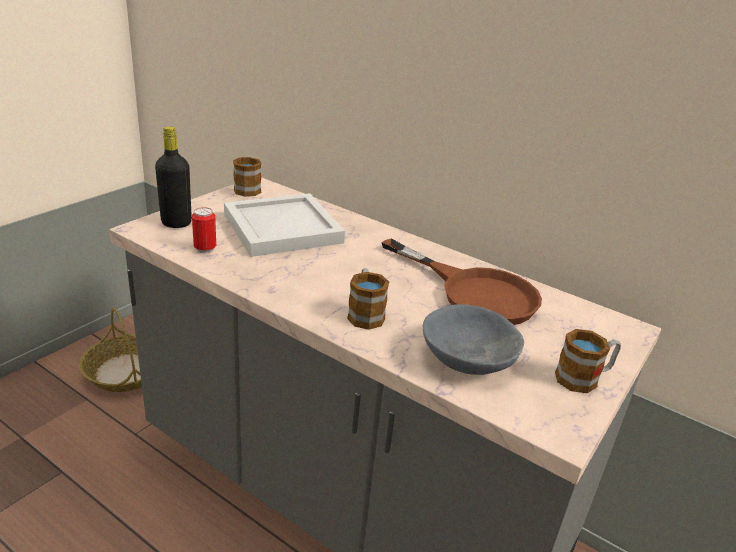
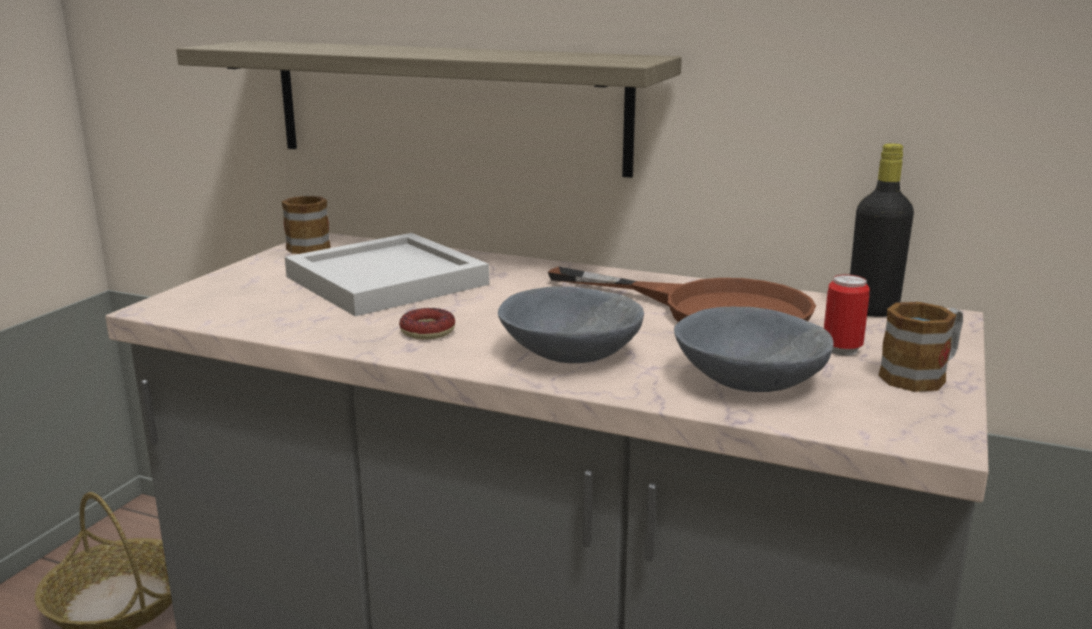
camera: 10 degrees left, 10 degrees down
(176, 223) = (215, 295): black bottle -> black bottle (872, 310)
(205, 249) = (277, 317): can -> can (841, 349)
(288, 278) = (427, 331): none -> donut
(343, 113) = (446, 105): none -> shelf
(365, 313) = (568, 353): mug -> grey bowl

